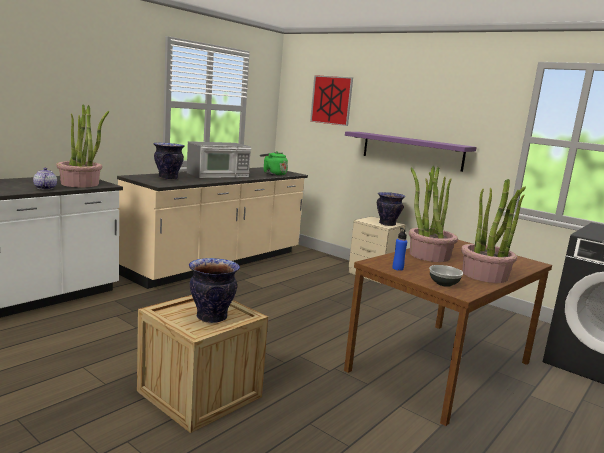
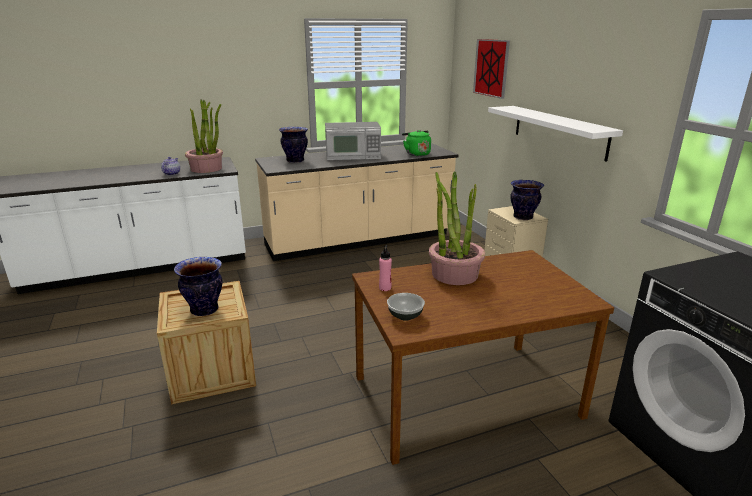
camera: 30 degrees right, 10 degrees up
(397, 268) = (385, 288): blue bottle -> pink bottle
(411, 151) = (559, 131): purple shelf -> white shelf
(485, 275) = (480, 311): potted plant -> none

